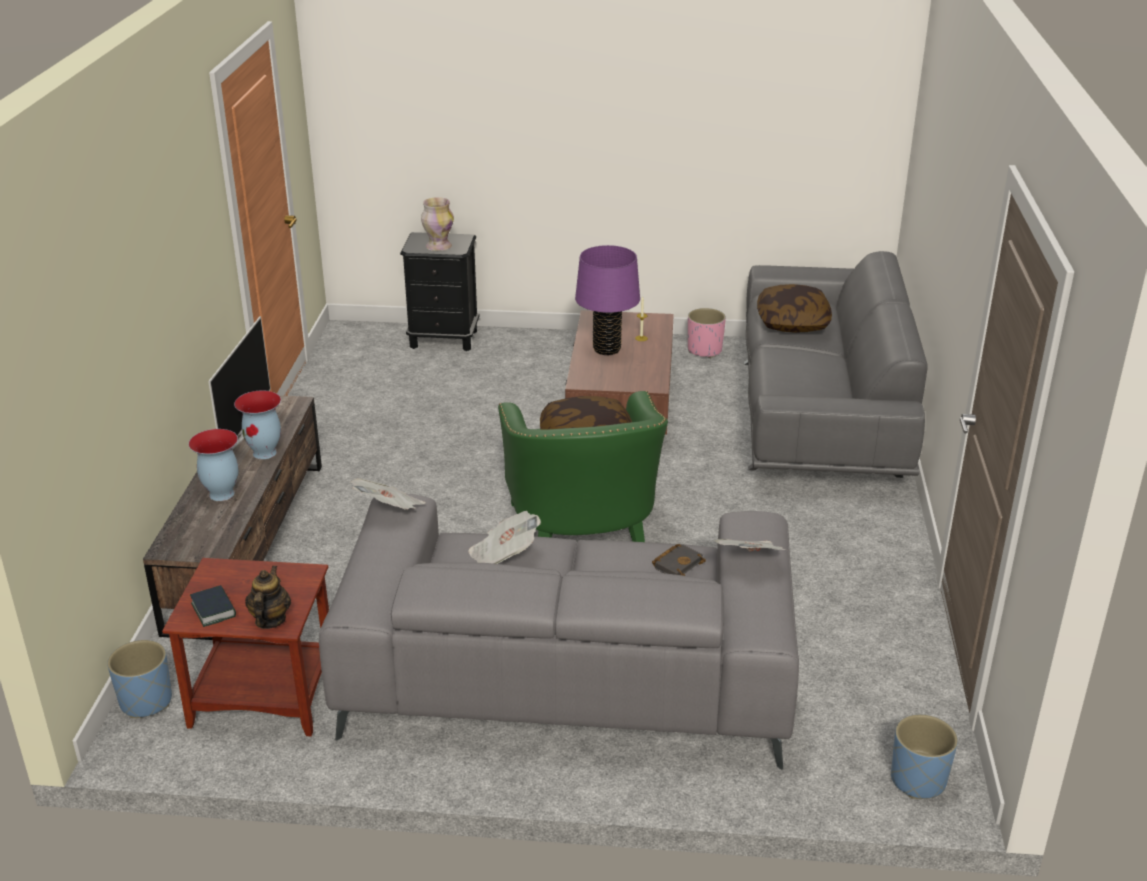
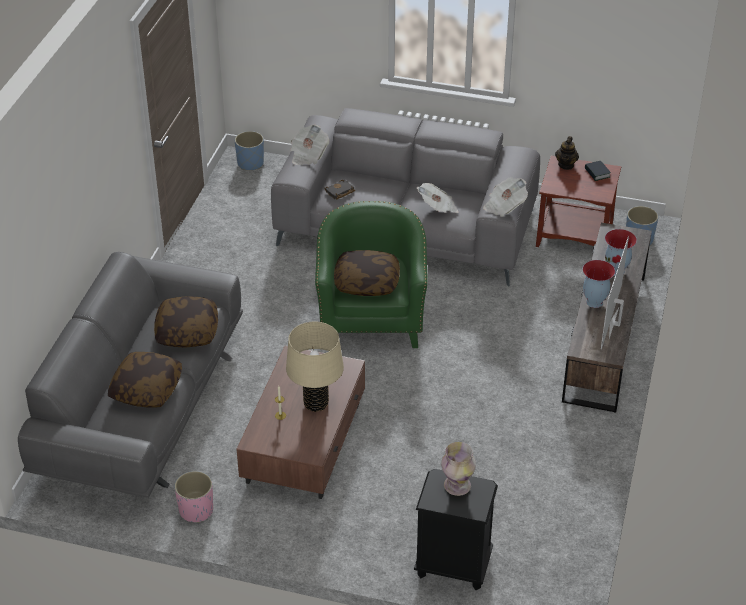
camera: 170 degrees left, 10 degrees up
(607, 349) = (316, 404): purple table lamp -> beige table lamp
(787, 369) = (187, 331): none -> pillow

